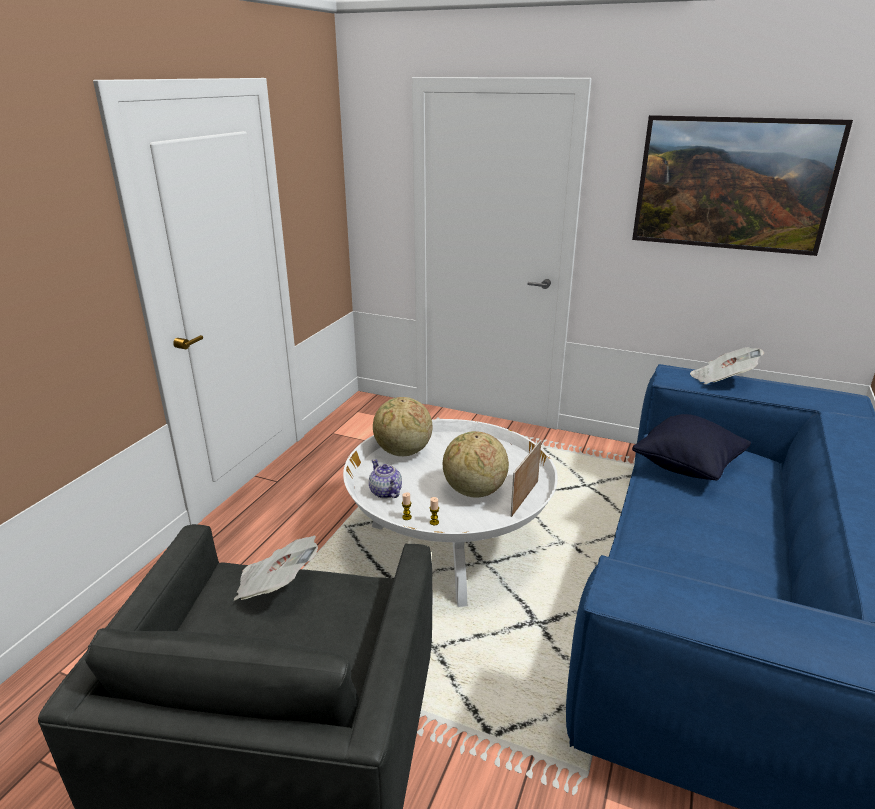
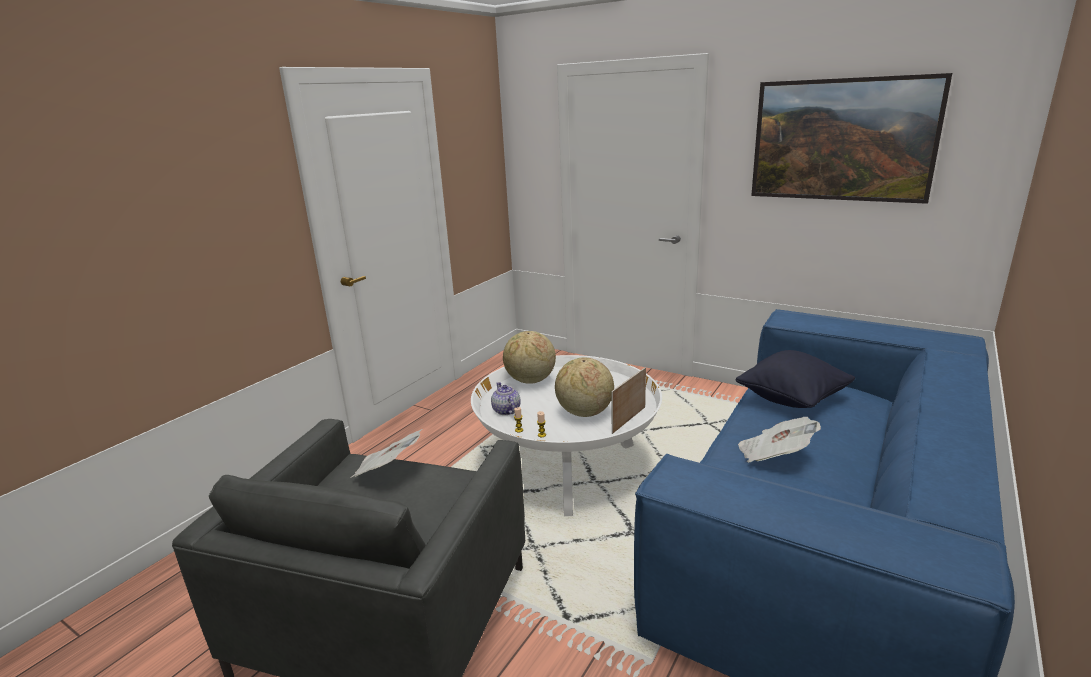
camera: 10 degrees right, 5 degrees down
(722, 380) = (834, 322): newspaper -> newspaper (774, 456)

